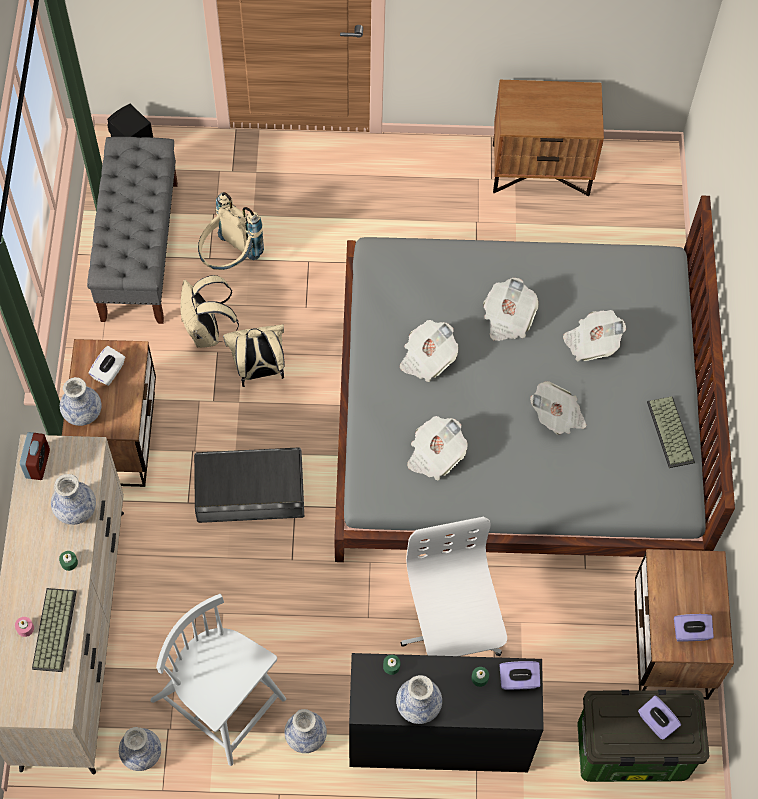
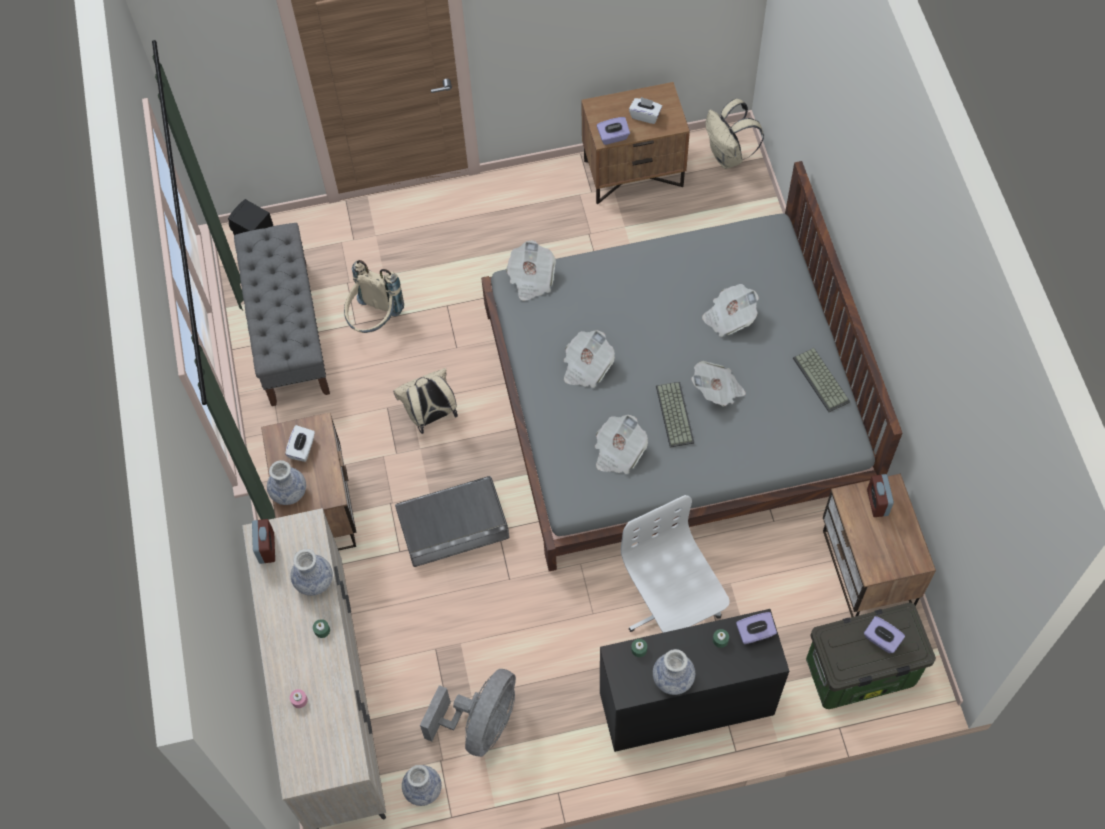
camera: 10 degrees left, 0 degrees up
(53, 629) = (325, 694): keyboard -> keyboard (673, 414)
(207, 333) = (373, 393): beige backpack -> beige backpack (728, 156)
(220, 702) = (481, 724): white chair -> grey fan
(306, 736) = (567, 734): vase -> none
(507, 319) = (648, 314): newspaper -> newspaper (531, 279)
(561, 111) = (645, 115): none -> white tissue box
(690, 633) = (891, 553): purple tissue box -> purple tissue box (613, 137)
(691, 576) = (877, 502): none -> alarm clock

